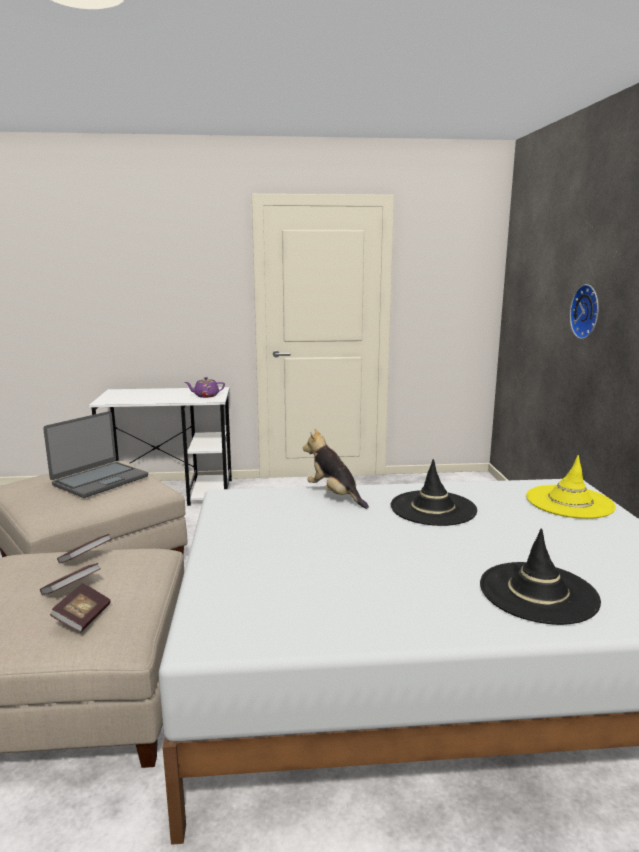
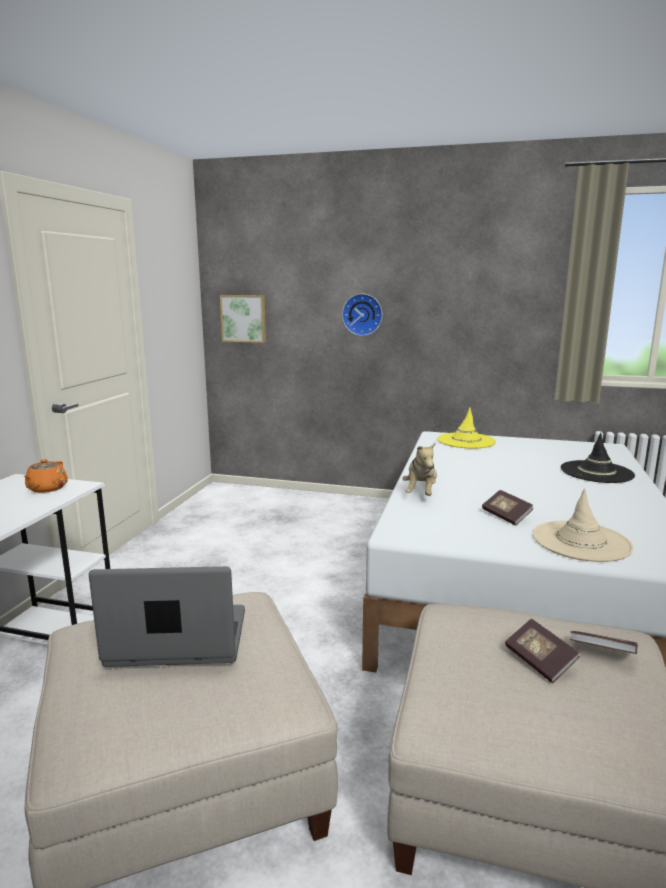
camera: 70 degrees left, 0 degrees up
(85, 558) = (454, 654): book -> book (506, 516)
(100, 480) = (178, 639): laptop -> laptop turned 60 degrees counterclockwise
(206, 396) = (46, 489): purple teapot -> orange teapot
(245, 575) = (581, 541): none -> beige hat
(334, 495) = (421, 493): plush toy -> plush toy turned 60 degrees counterclockwise
(433, 508) = (463, 470): black hat -> none
(519, 306) = (244, 318): none -> picture

